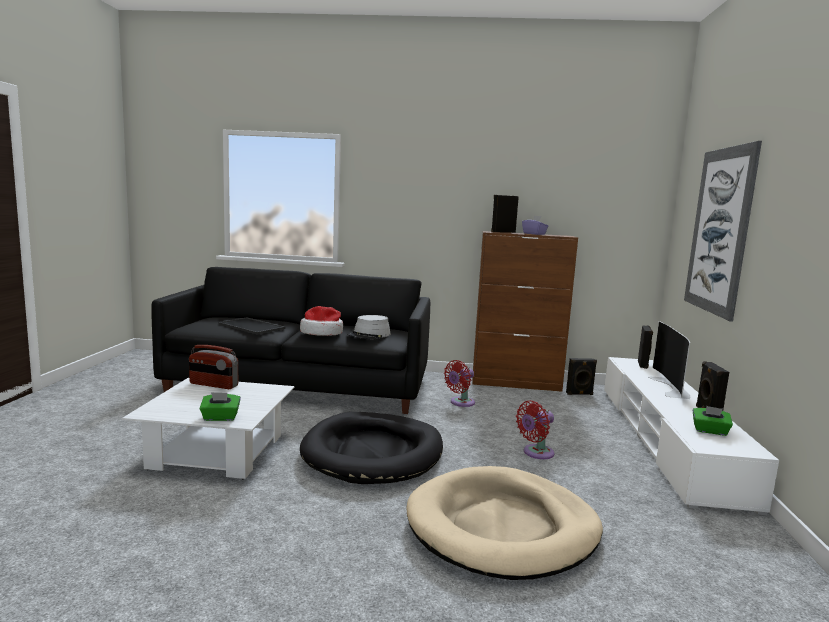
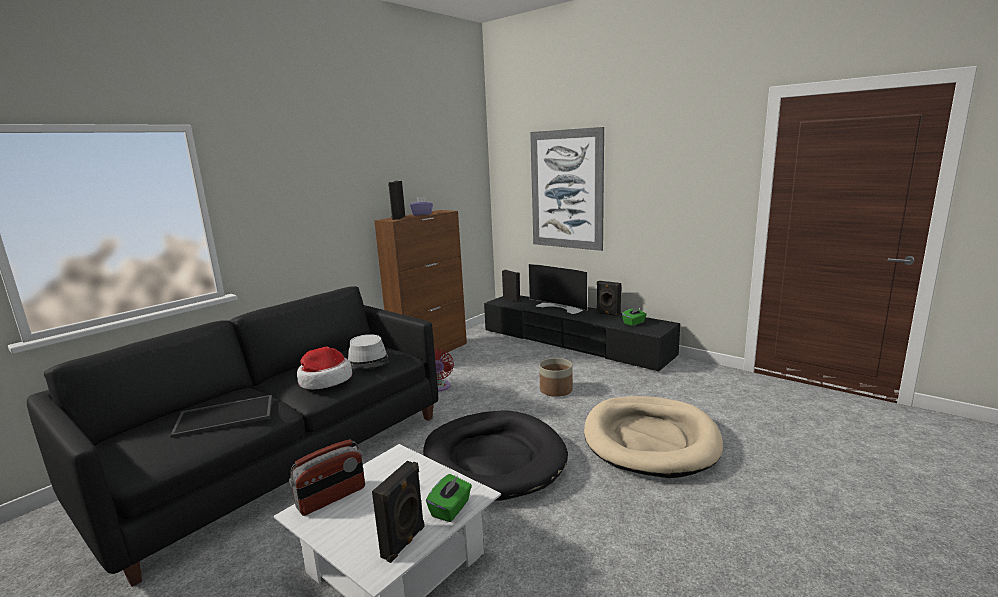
camera: 55 degrees left, 5 degrees up
(536, 453) = (556, 390): red fan -> planter
(579, 394) = (478, 340): black speaker -> black speaker (404, 542)
(666, 439) = (574, 343): white tv stand -> black tv stand

